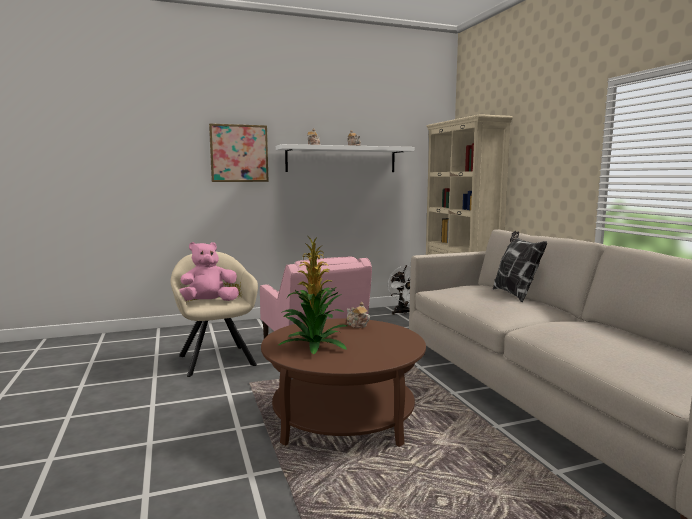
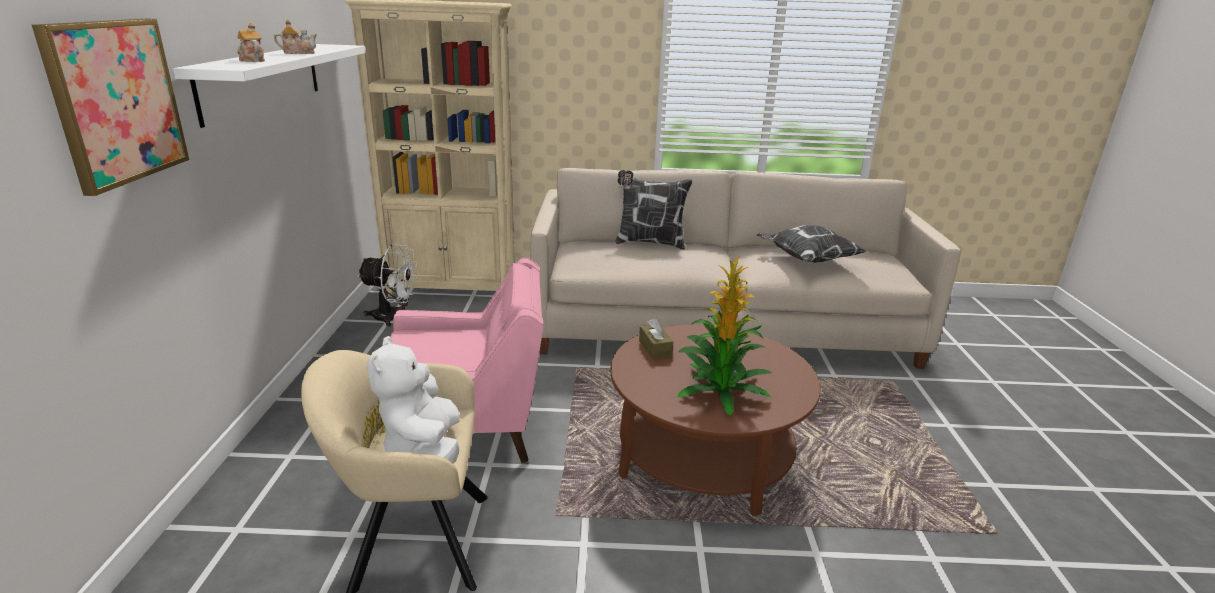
camera: 70 degrees left, 15 degrees up
(208, 302) = (424, 451): pink plush toy -> white plush toy
(357, 325) = (655, 348): teapot -> brown tissue box
(596, 336) = (806, 260): none -> pillow

